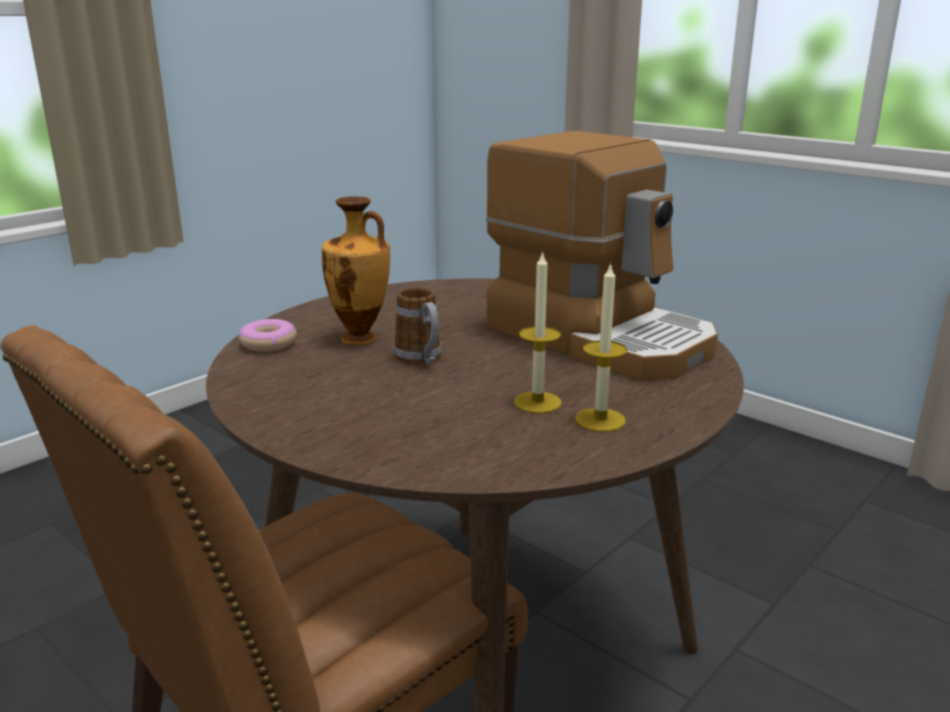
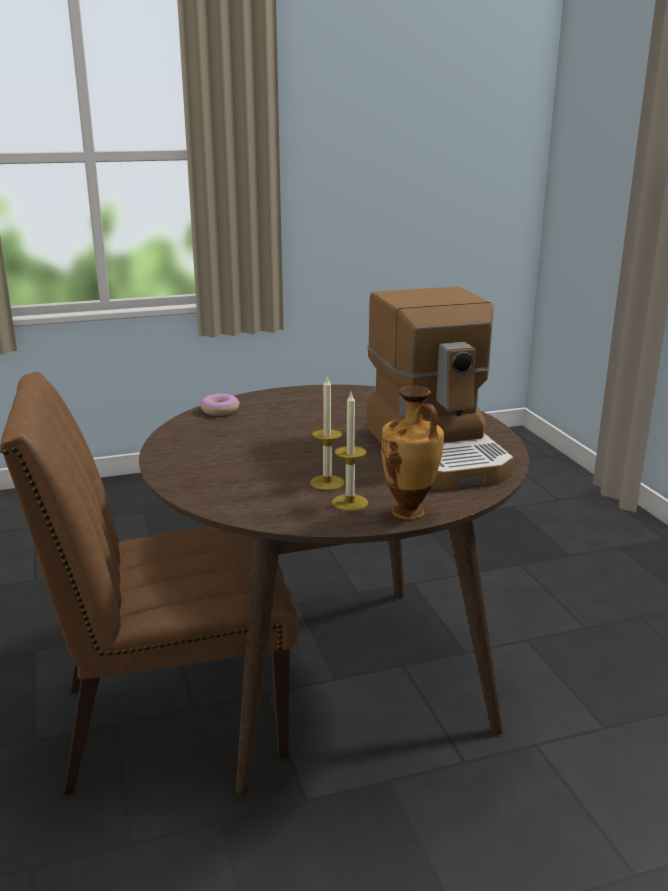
camera: 30 degrees right, 0 degrees up
(360, 339) = (276, 419): vase -> vase (409, 513)
(422, 360) = (295, 440): mug -> none

